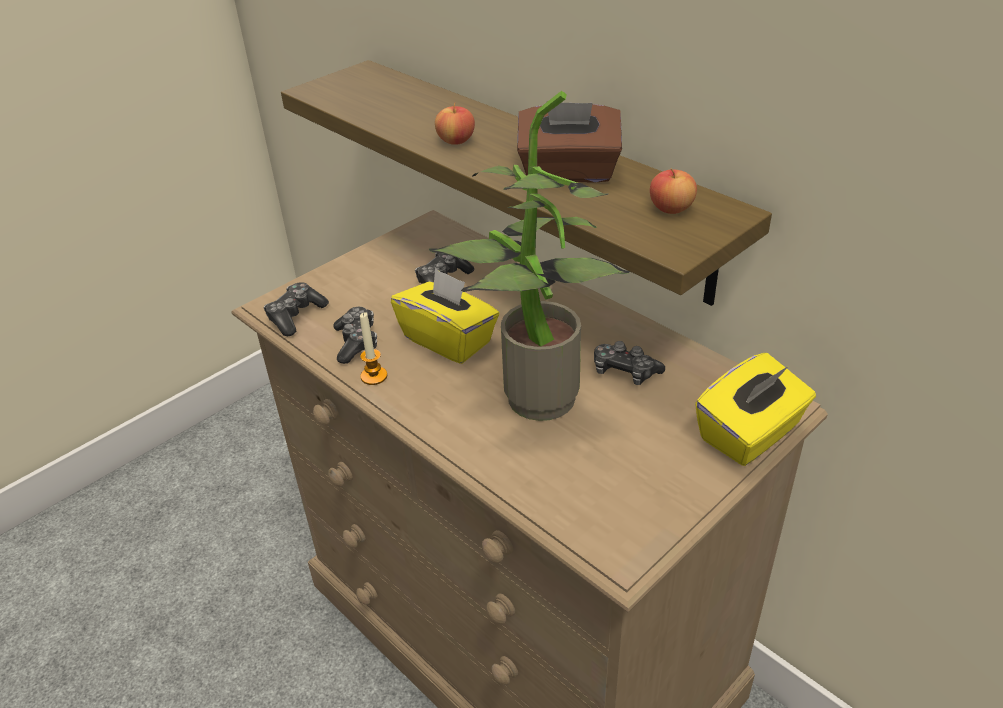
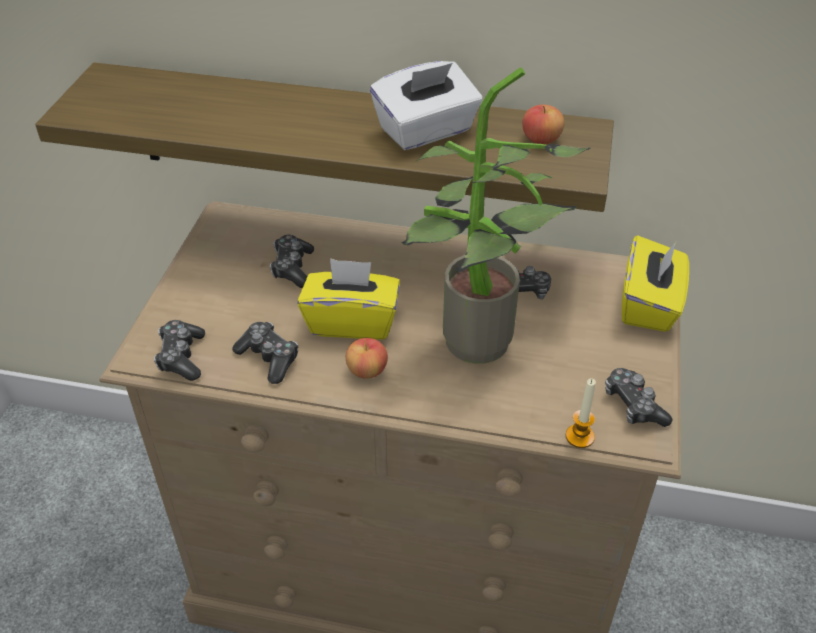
camera: 35 degrees left, 5 degrees up
(374, 376) = (317, 383): candle -> candle (579, 437)
(456, 141) = (290, 128): apple -> apple (367, 370)
(568, 173) = (426, 131): brown tissue box -> white tissue box
(638, 518) = (633, 405): none -> game controller

